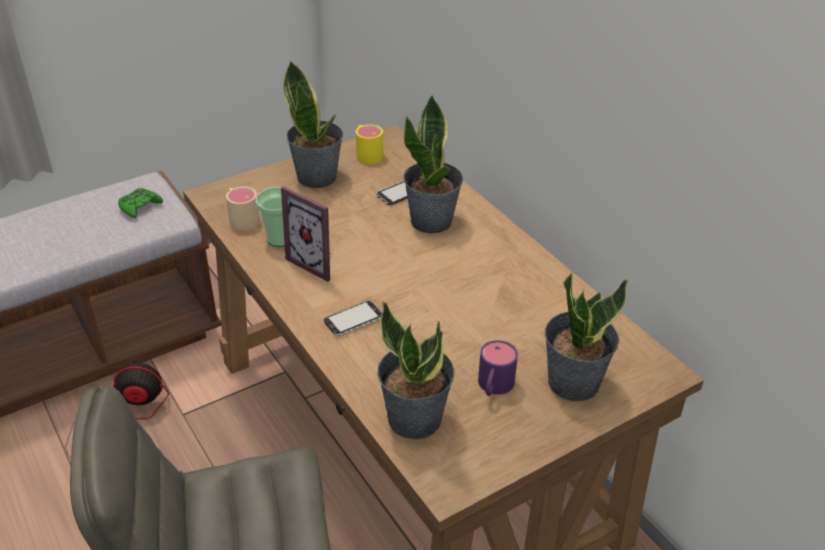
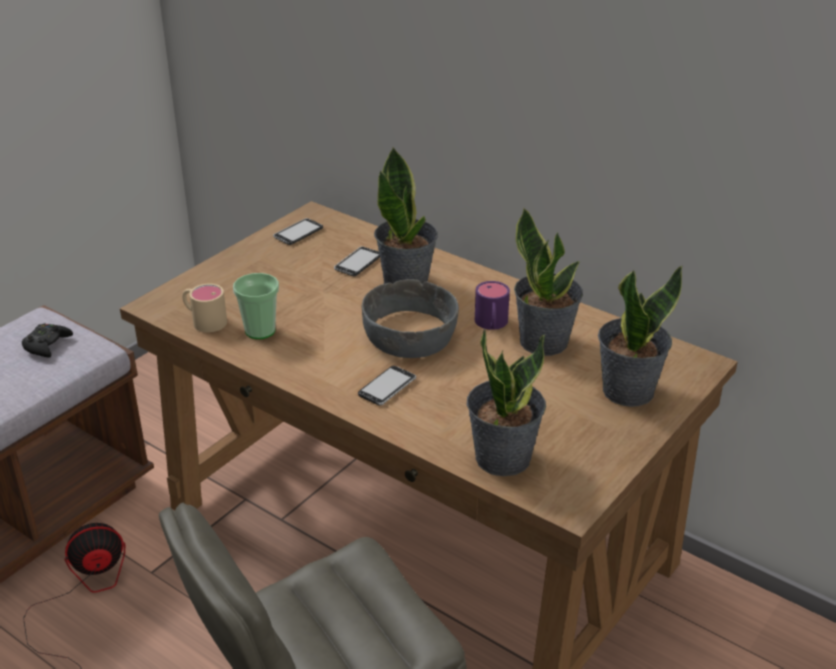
camera: 20 degrees left, 5 degrees down
(140, 207) = (47, 345): green game controller -> black game controller
(317, 177) = (260, 265): potted plant -> potted plant (544, 341)
(317, 262) = (314, 344): picture frame -> none
(367, 153) = (298, 233): yellow mug -> phone
(404, 274) = (410, 335): none -> grey bowl
(493, 387) = (559, 412): purple mug -> purple mug (491, 324)

